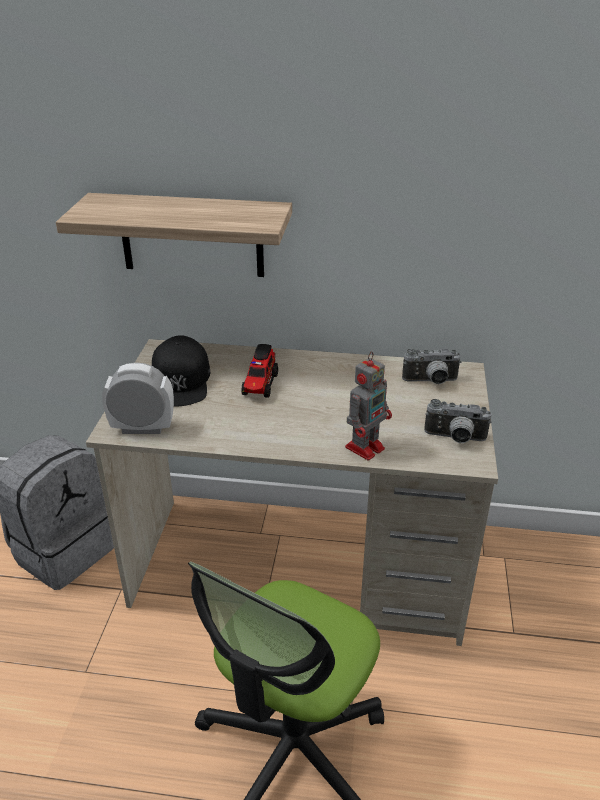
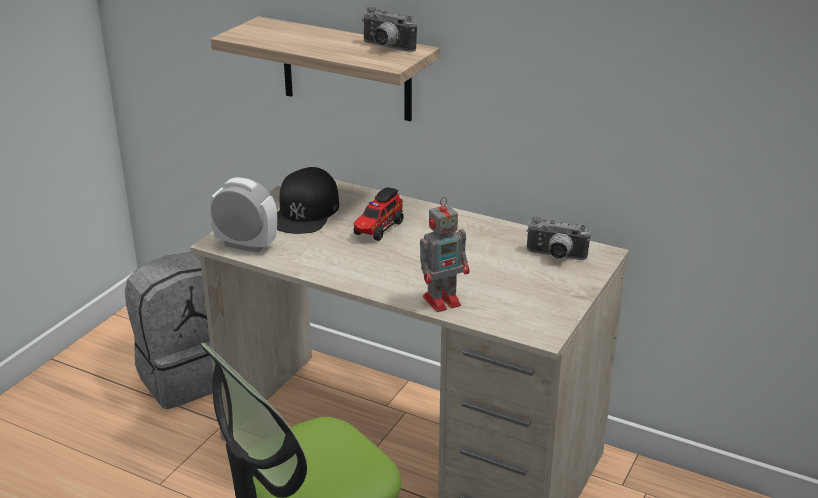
camera: 20 degrees right, 5 degrees down
(455, 439) = (539, 311): camera -> camera (385, 48)

